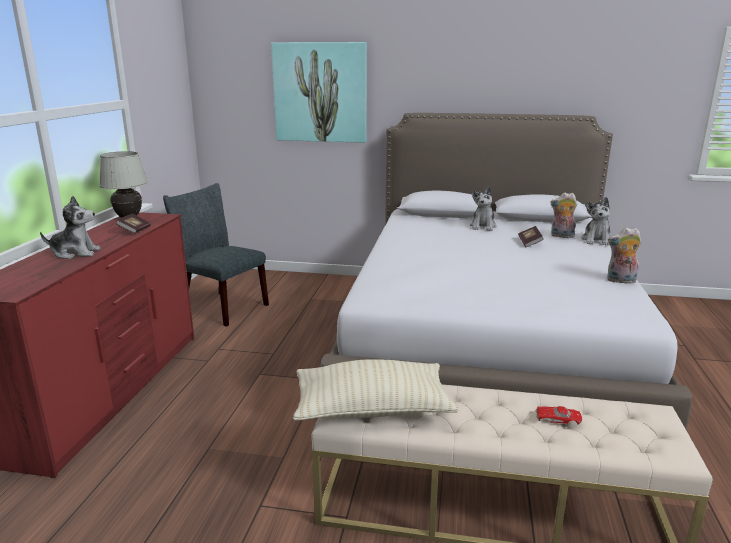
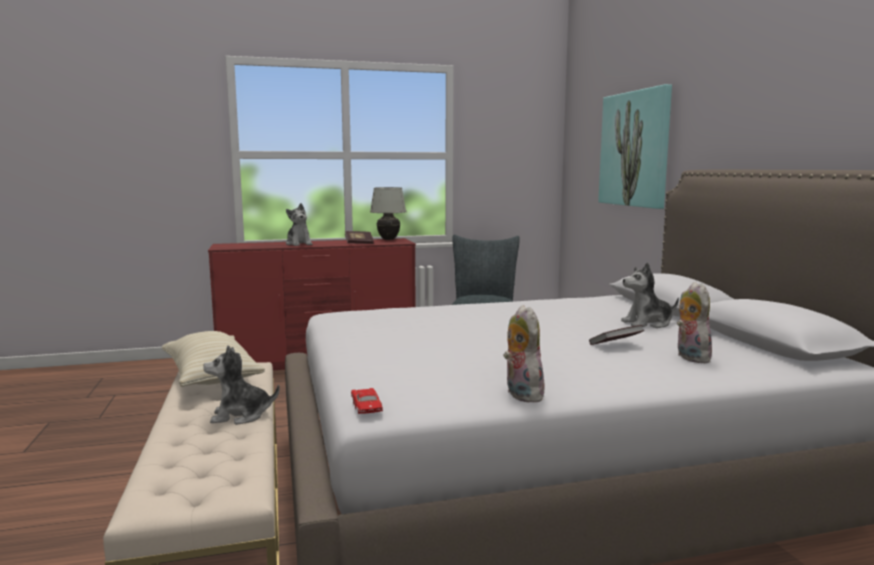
camera: 65 degrees right, 10 degrees down
(558, 418) = (211, 441): red toy car -> red toy car (366, 405)
(596, 240) = (716, 376): plush toy -> plush toy (240, 416)

